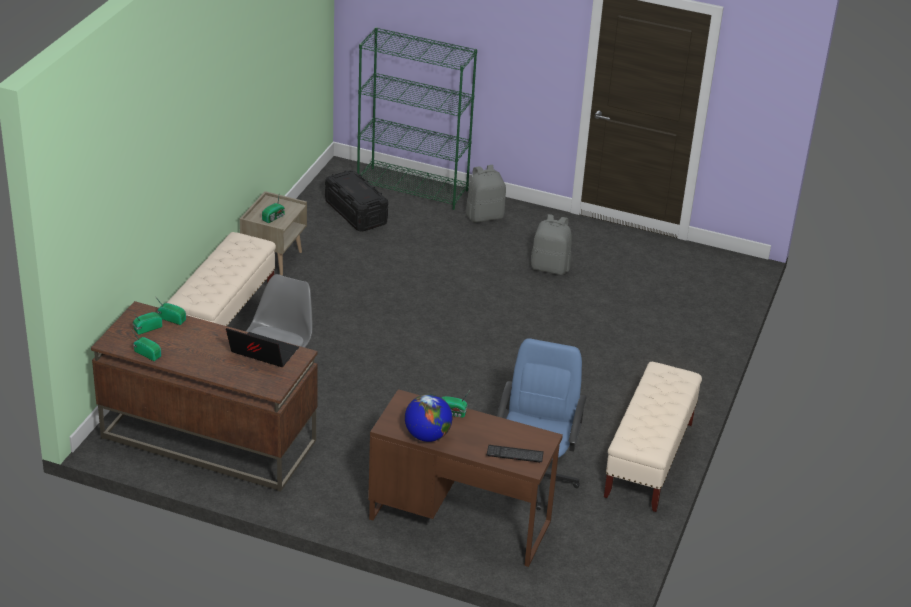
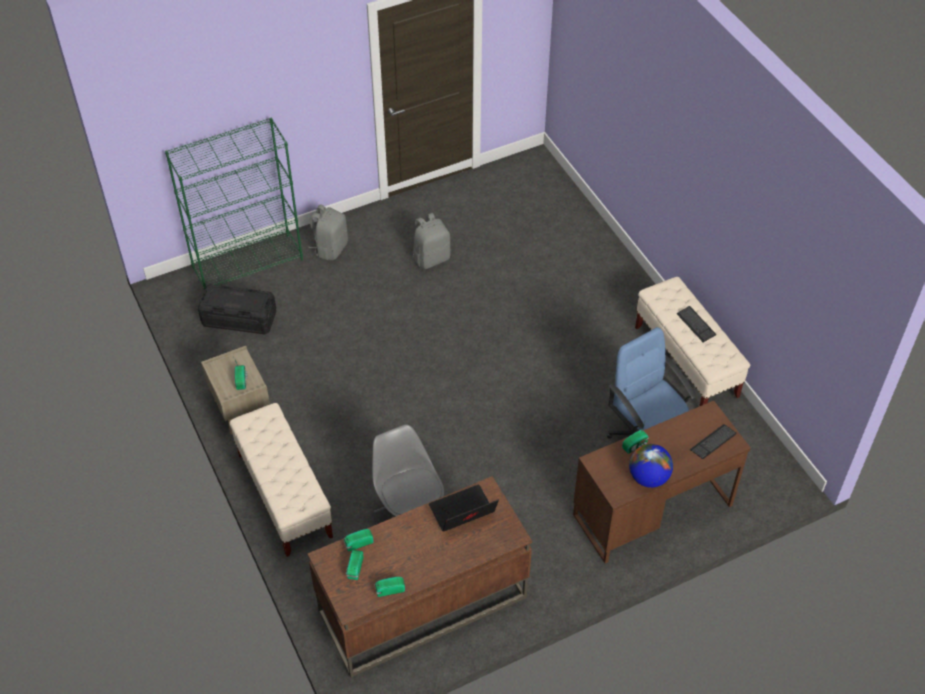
camera: 45 degrees left, 15 degrees up
(658, 409) = (696, 325): none -> keyboard

